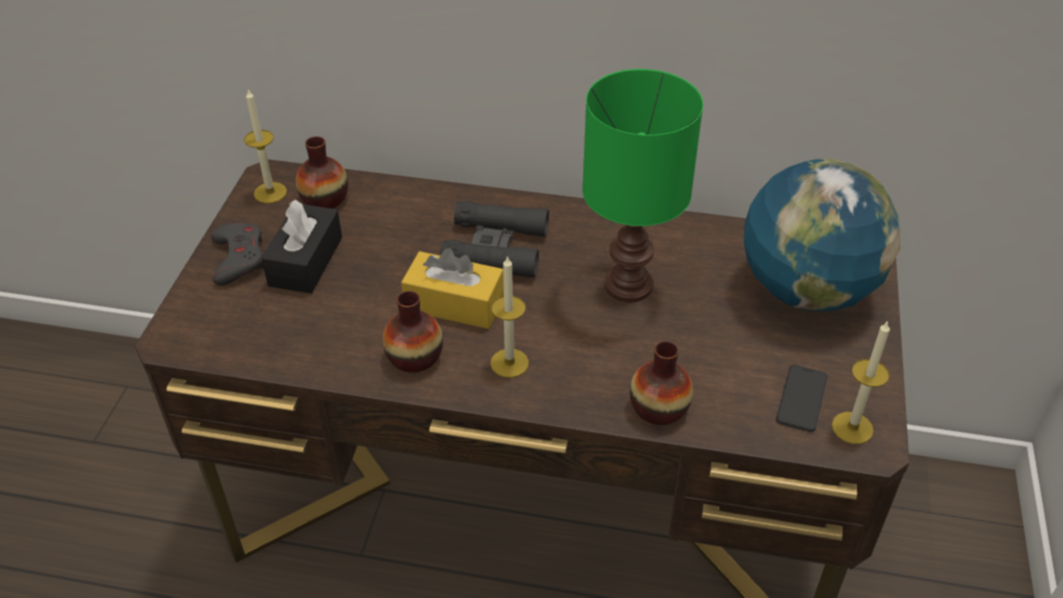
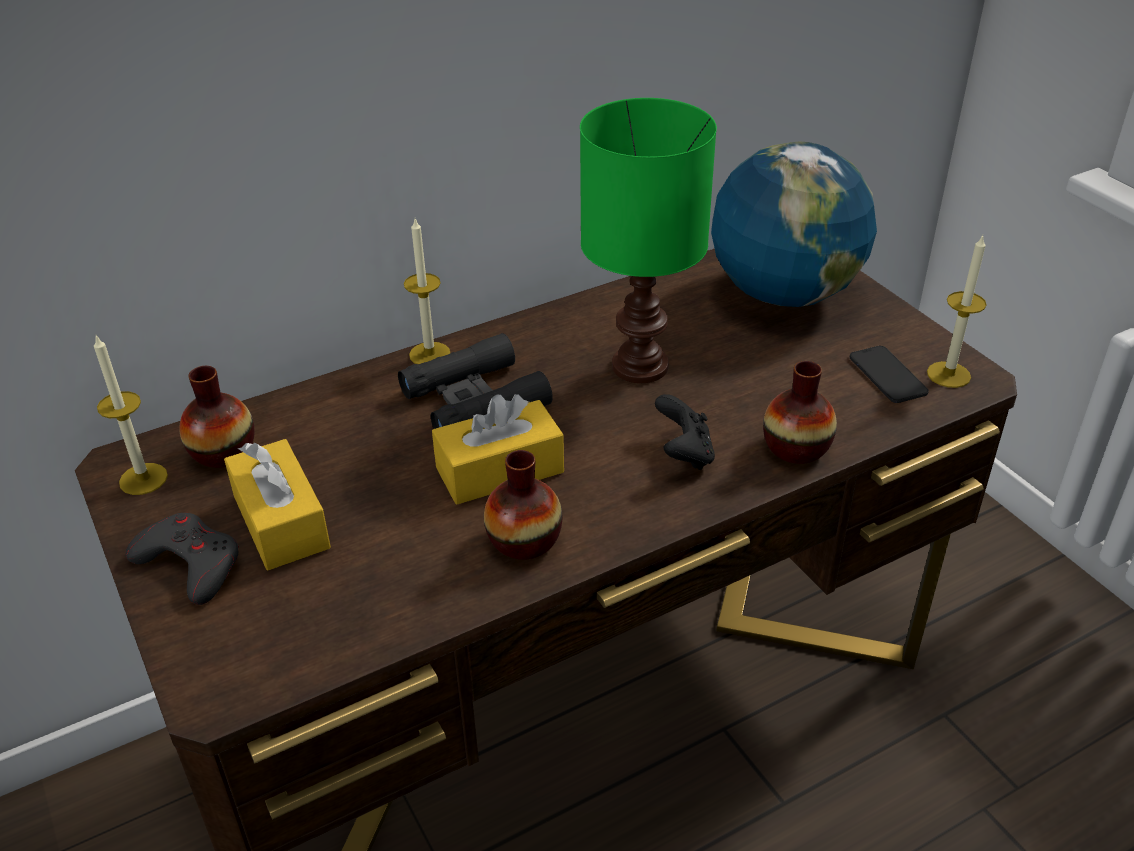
camera: 40 degrees left, 5 degrees down
(306, 261) = (281, 522): black tissue box -> yellow tissue box
(509, 363) = (622, 490): candle -> candle (429, 354)
(578, 364) = (684, 454): none -> black game controller

